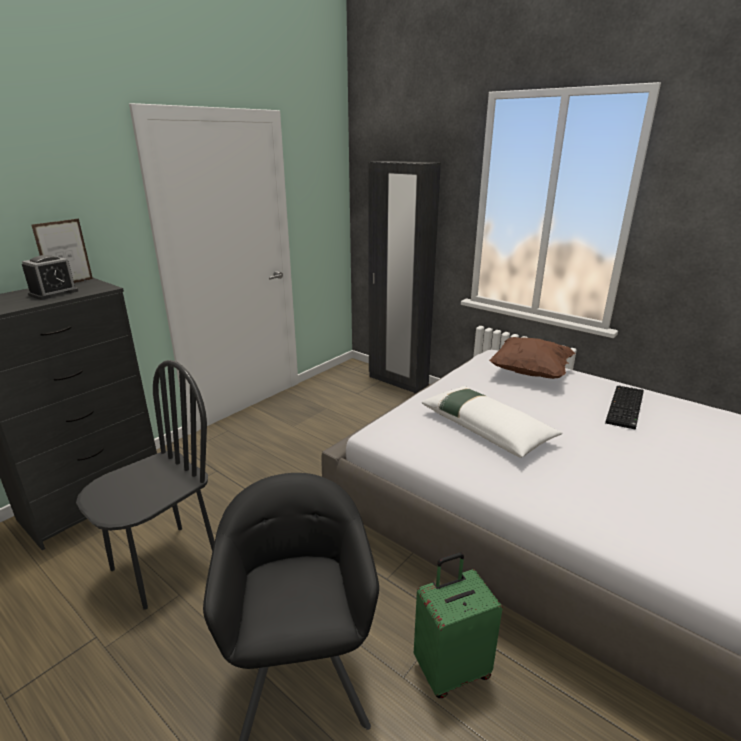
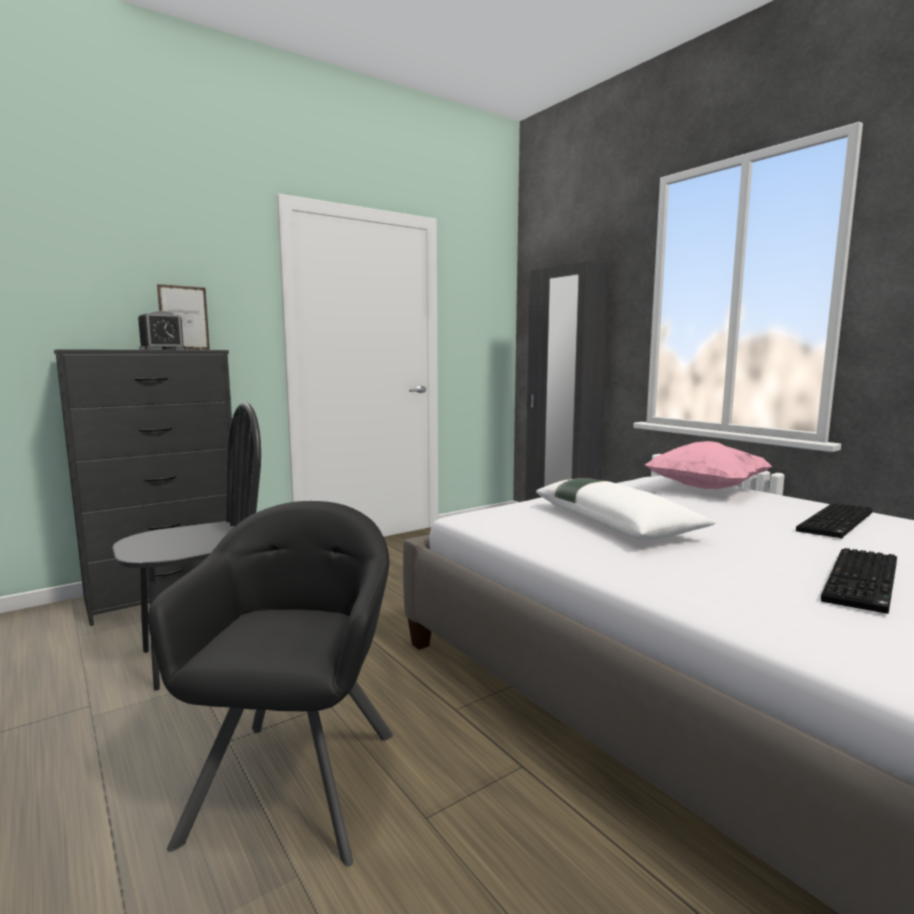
camera: 15 degrees right, 15 degrees down
(451, 669) = (500, 823): green suitcase -> none
(530, 372) = (705, 489): brown pillow -> pink pillow
(662, 479) = (864, 582): none -> keyboard

